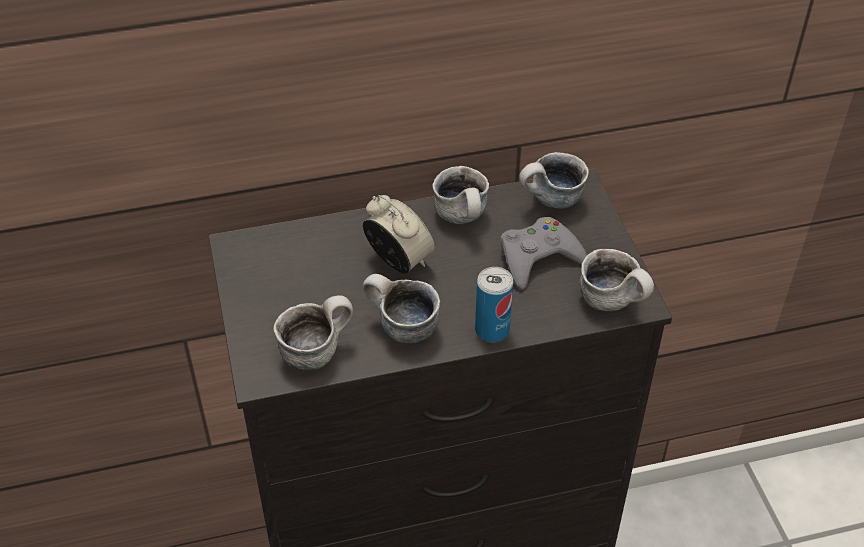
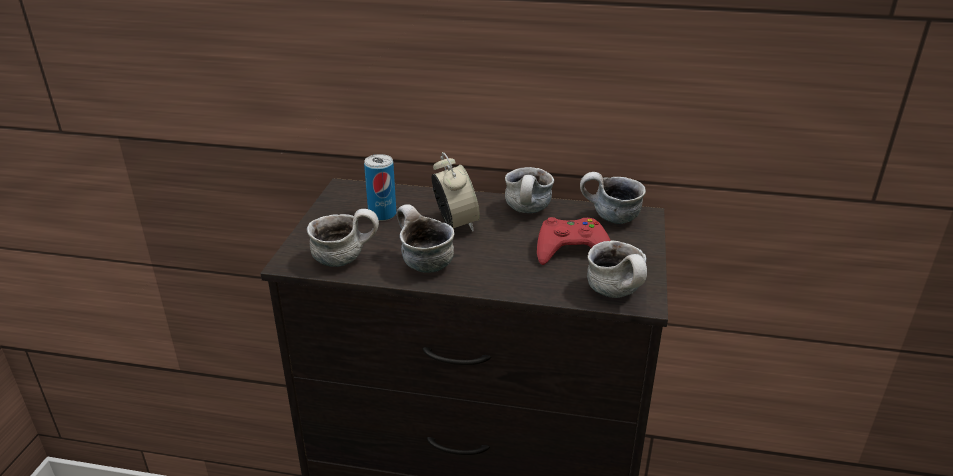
camera: 25 degrees right, 15 degrees down
(492, 330) = (495, 284): can -> can (382, 214)
(538, 258) = (572, 249): grey game controller -> red game controller

